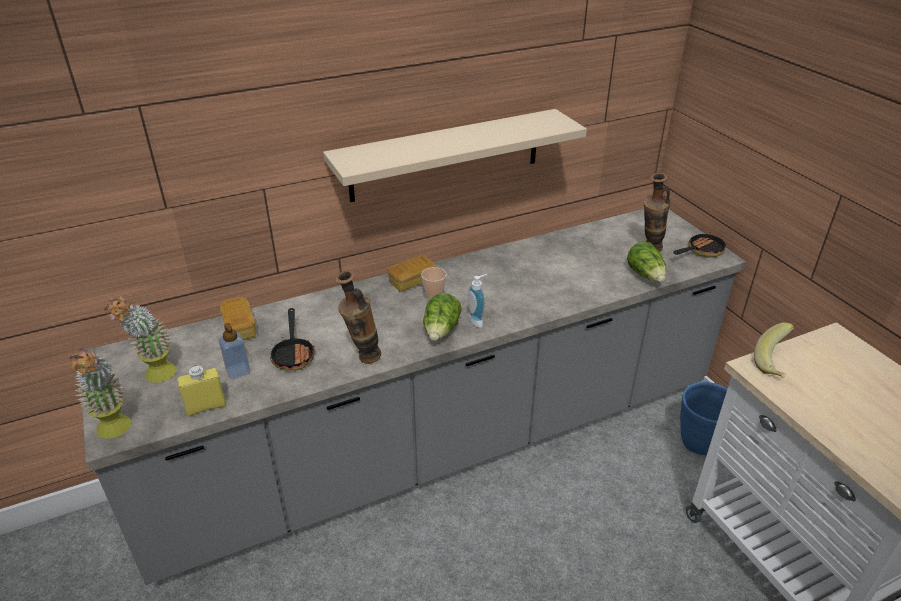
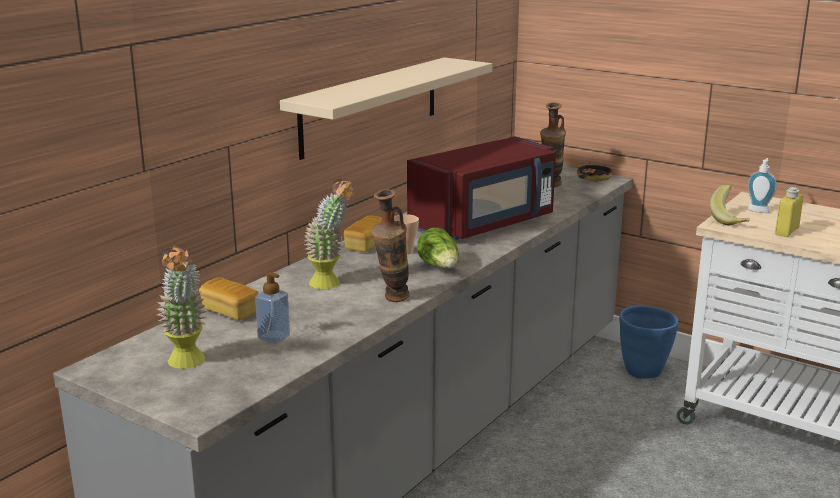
camera: 30 degrees left, 15 degrees down
(116, 432) = (200, 409): potted plant -> potted plant (331, 284)
(206, 407) = (277, 367): yellow bottle -> yellow bottle (786, 231)
(293, 354) = (316, 313): frying pan -> none
(478, 321) = (464, 254): soap dispenser -> soap dispenser (759, 210)
(536, 285) = (484, 224): none -> red microwave
(646, 275) = (568, 200): lettuce -> none

